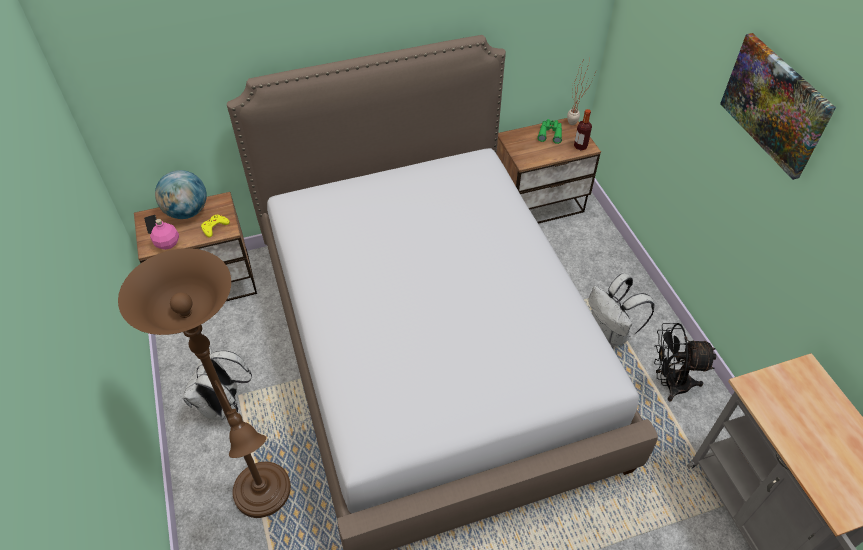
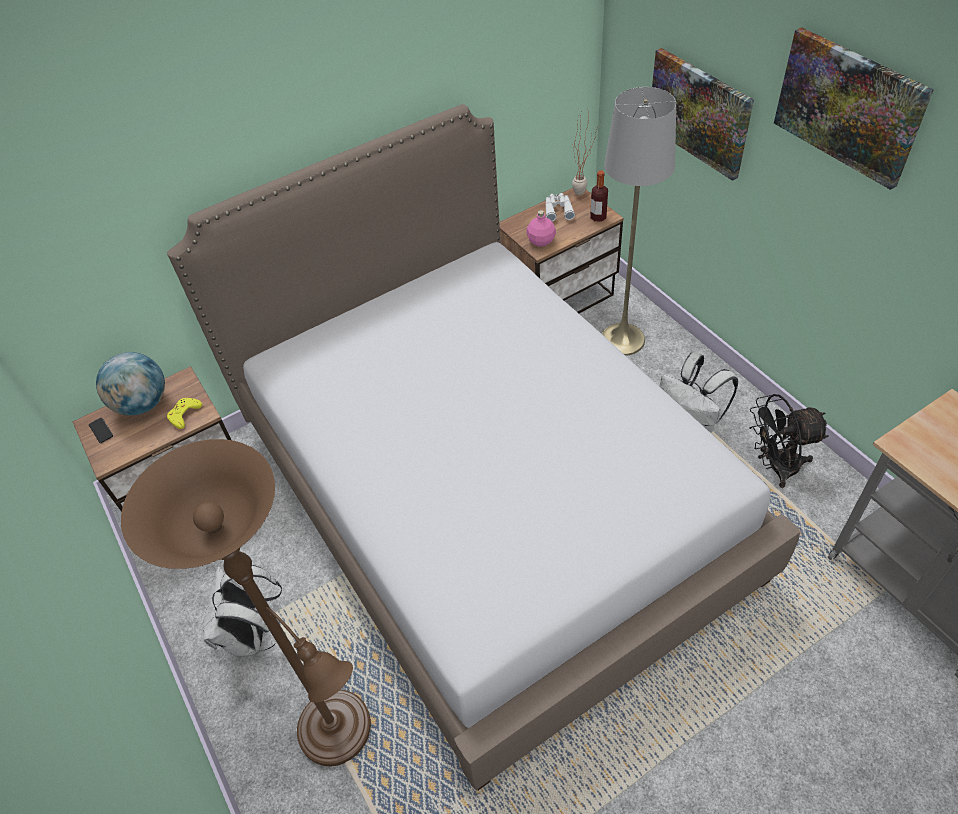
camera: 10 degrees left, 0 degrees up
(167, 244) = (129, 450): pink bottle -> pink bottle (541, 241)
(550, 133) = (558, 210): green binoculars -> white binoculars
(579, 250) = (622, 339): none -> grey floor lamp
(671, 81) = (699, 112): none -> picture

